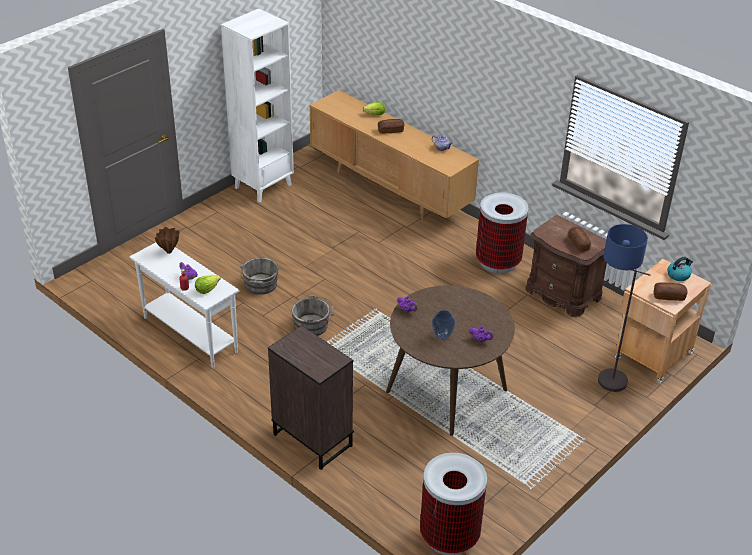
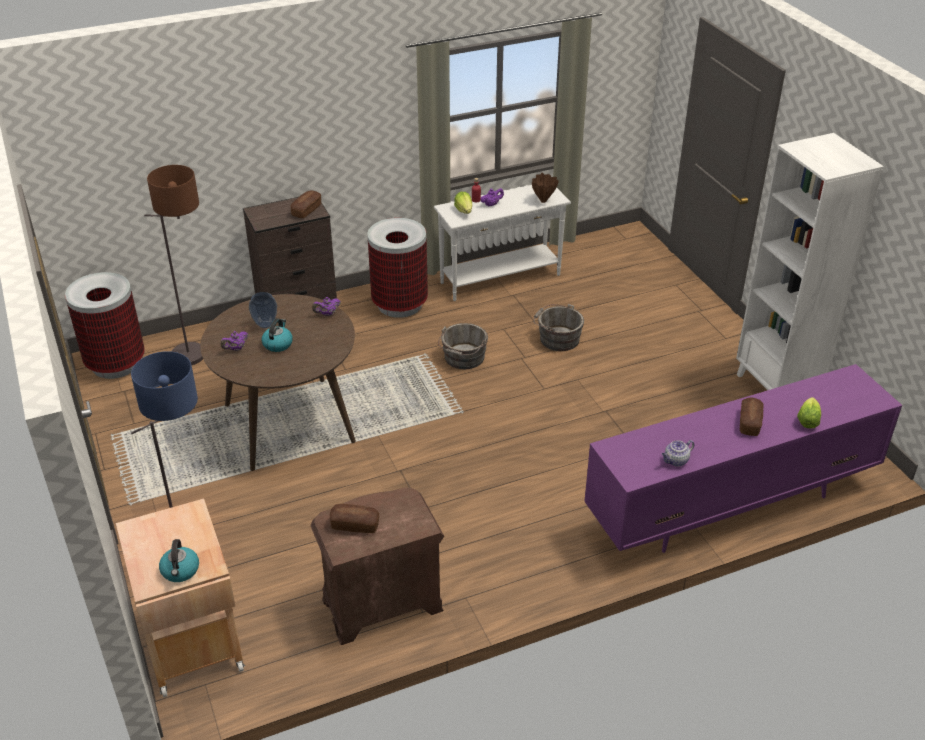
camera: 115 degrees right, 0 degrees up
(390, 189) = (730, 508): brown cabinet -> purple cabinet
(403, 483) = (199, 355): none -> brown floor lamp
(459, 321) = (278, 344): none -> kettle
(498, 262) = (492, 562): trash can -> trash can (399, 304)
(669, 296) = (151, 535): bread -> bread (306, 210)

